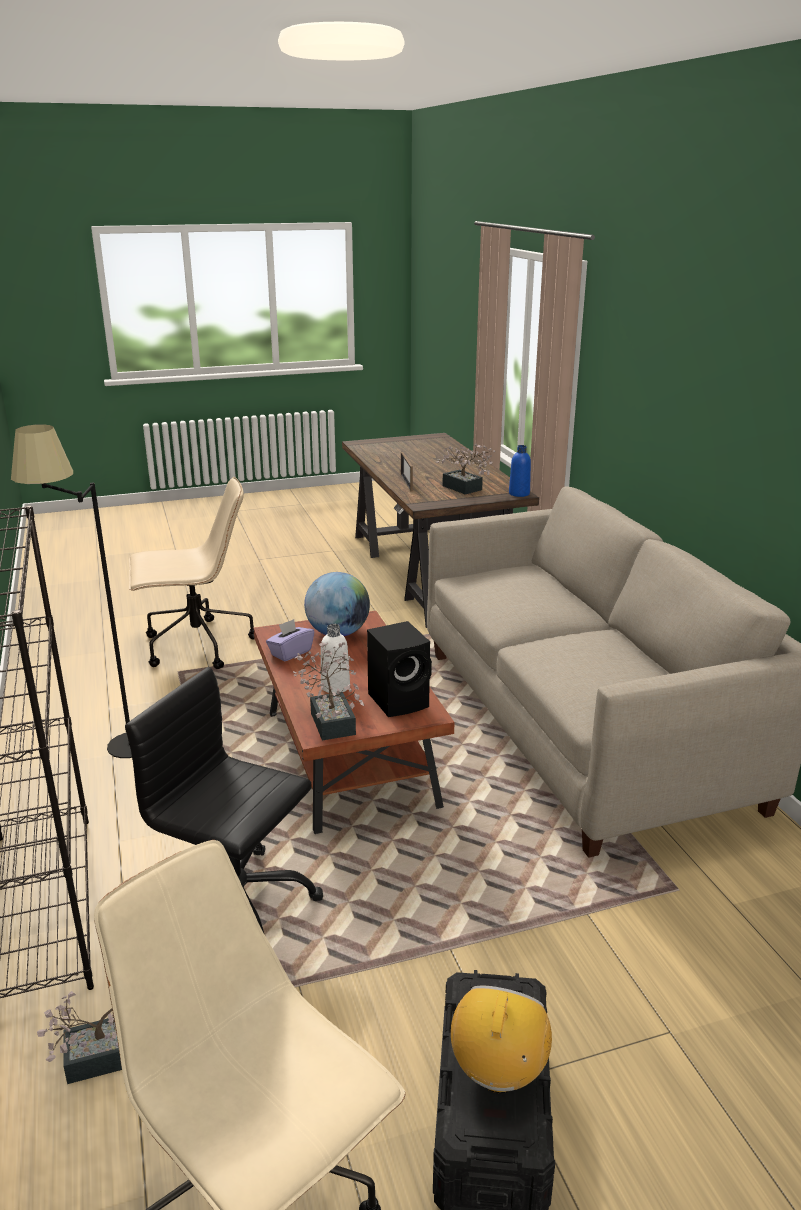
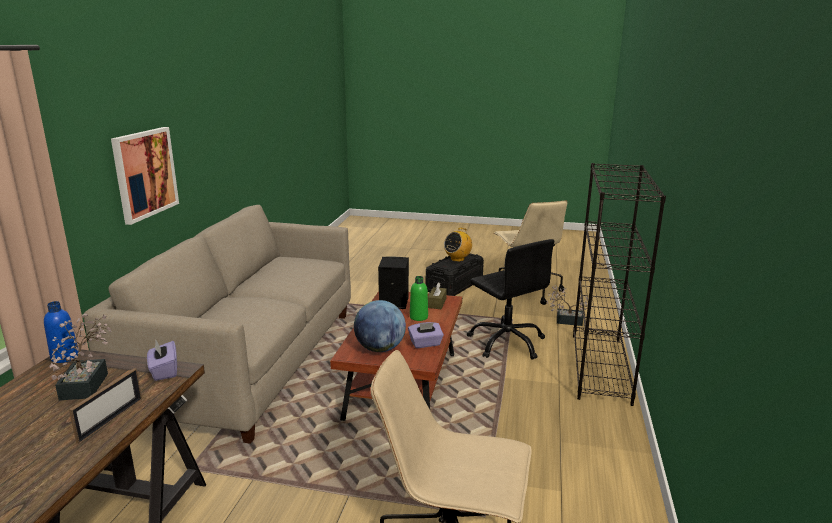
camera: 150 degrees left, 5 degrees down
(108, 749) = (562, 446): black floor lamp -> none
(332, 720) = (437, 303): potted plant -> brown tissue box
(335, 686) = (418, 317): white bottle -> green bottle
(430, 502) = (164, 371): none -> purple tissue box
(683, 426) = (145, 173): none -> picture

